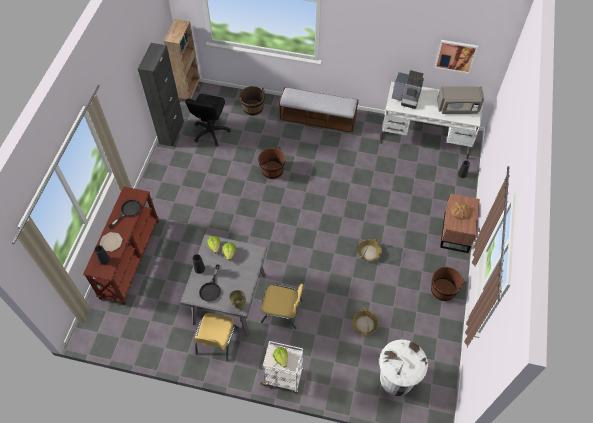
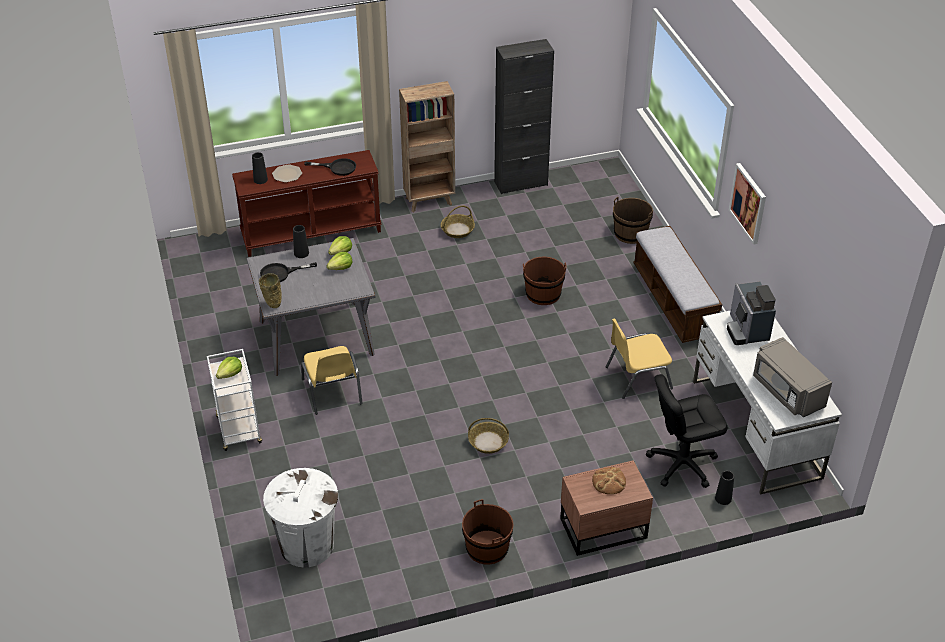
camera: 60 degrees right, 15 degrees down
(189, 93) = (598, 170): brown bookcase -> brown bookcase (430, 201)
(211, 132) = (553, 214): black office chair -> black office chair (682, 464)
(216, 341) = (250, 351): yellow chair -> yellow chair (637, 377)
(364, 324) = (369, 480): basket -> basket (457, 230)
(455, 56) = (828, 306): picture -> picture (748, 203)

